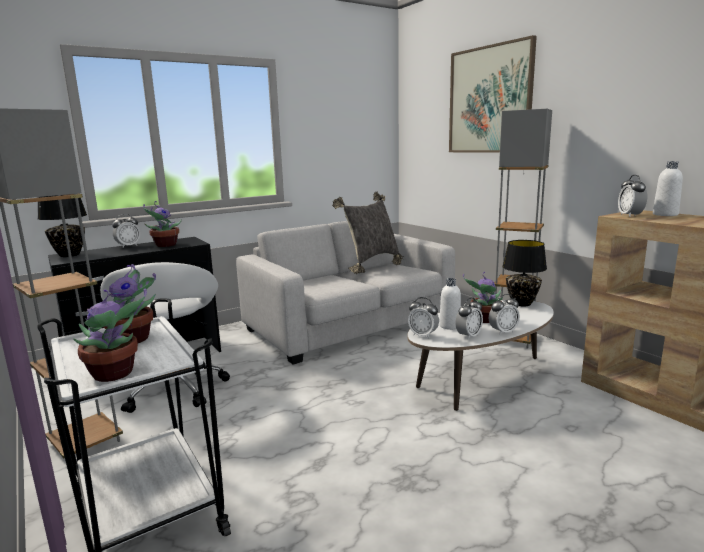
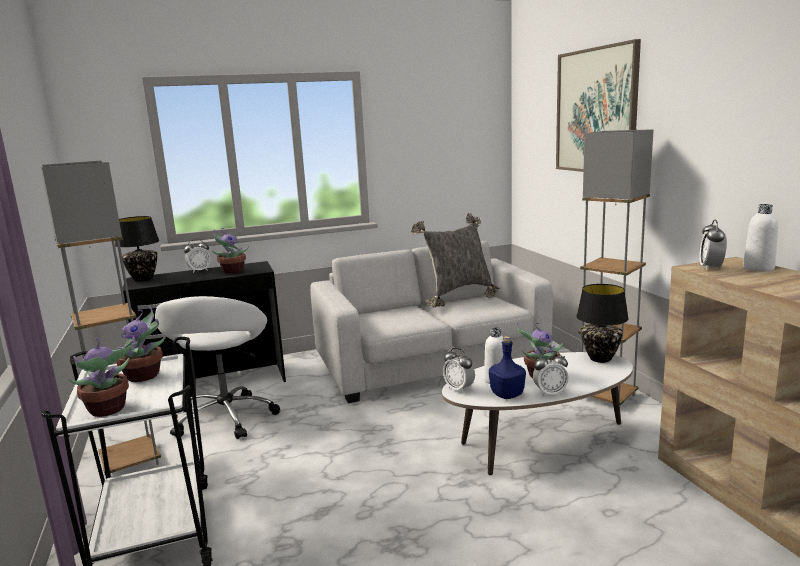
camera: 15 degrees right, 0 degrees up
(468, 336) = (507, 394): alarm clock -> blue bottle

